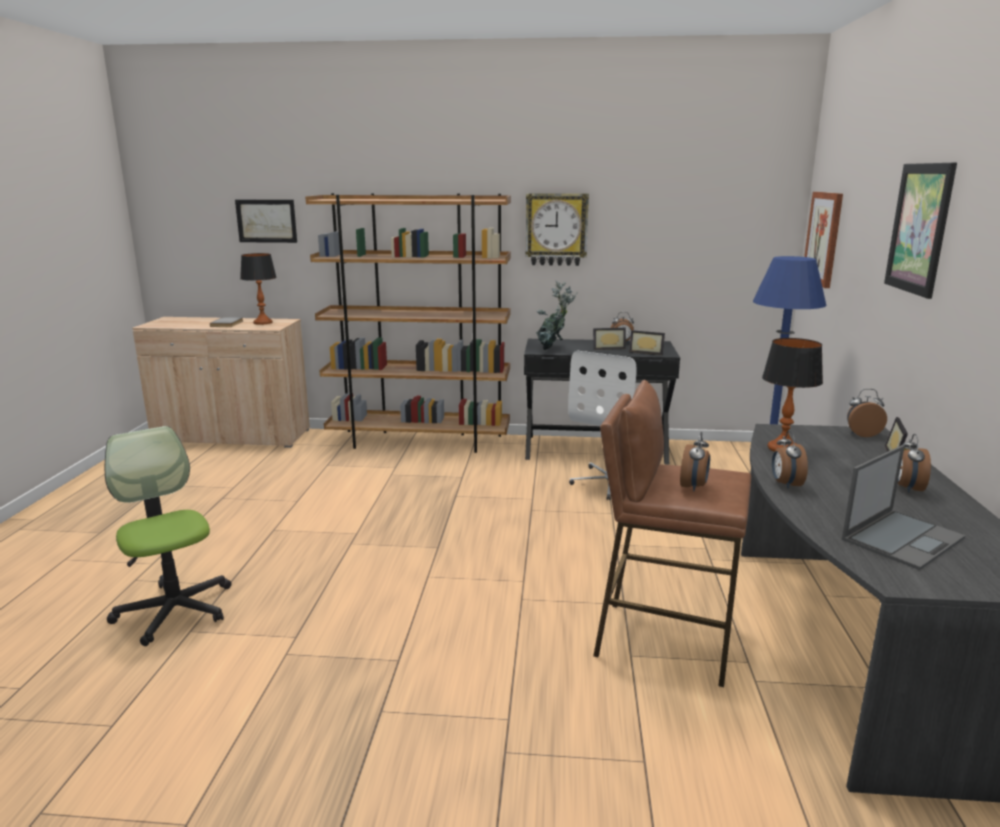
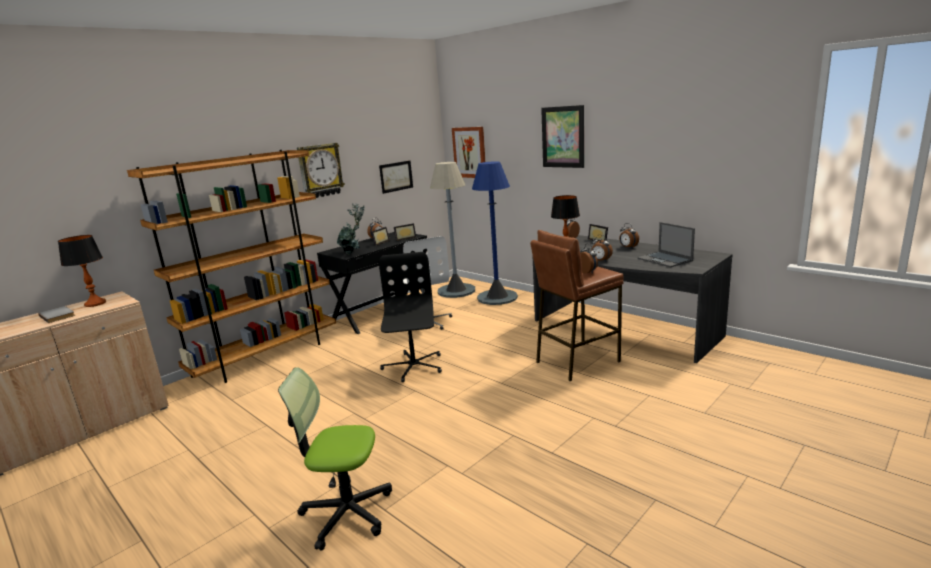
camera: 50 degrees left, 0 degrees up
(266, 221) = (63, 204): picture -> picture (396, 176)
(491, 522) = (413, 366): none -> black office chair
(731, 463) = (456, 291): none -> grey floor lamp
(903, 538) = (665, 260): laptop -> laptop turned 150 degrees clockwise

